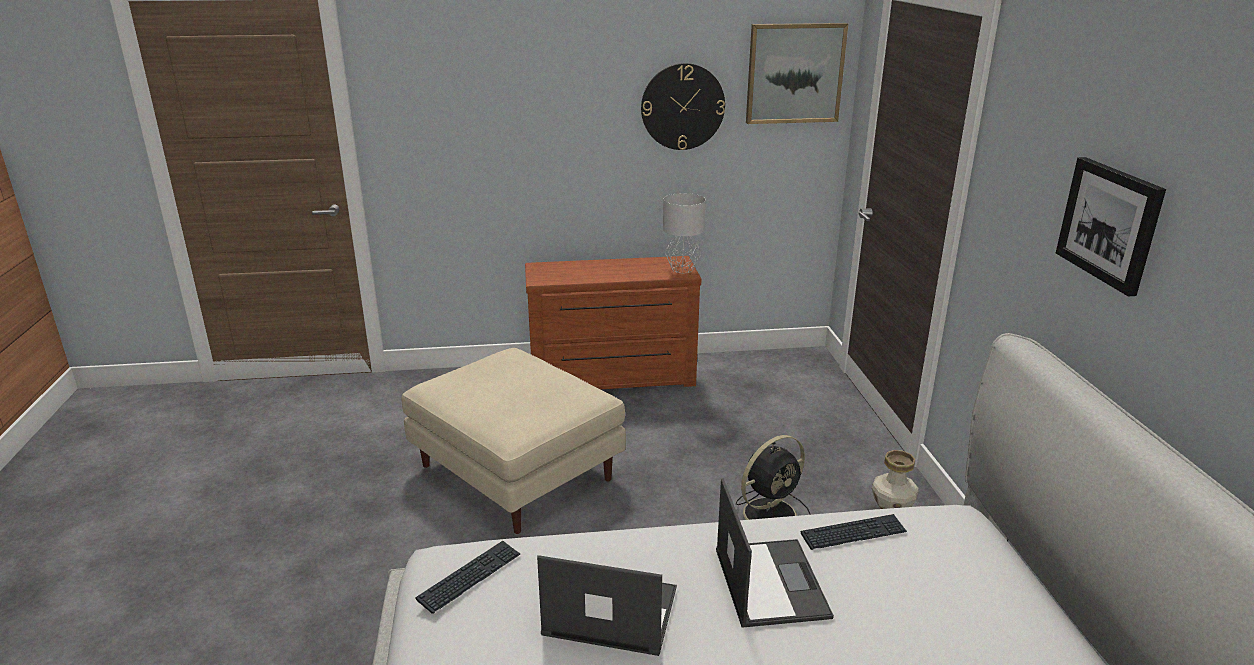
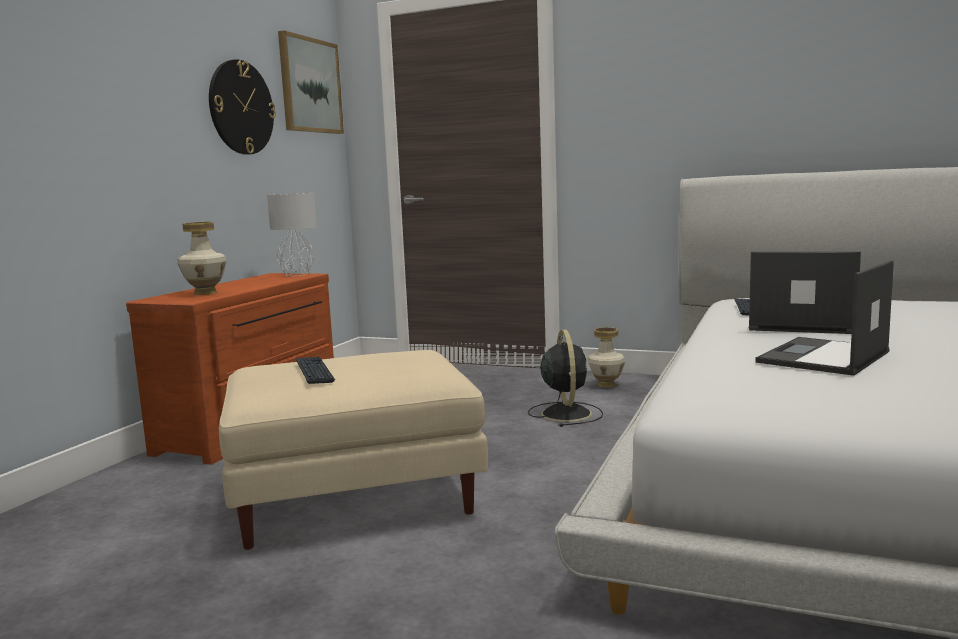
camera: 60 degrees left, 15 degrees down
(470, 577) = (742, 392): keyboard -> keyboard (314, 371)
(572, 272) = (206, 293): none -> vase
(1110, 223) = (728, 81): picture -> none

